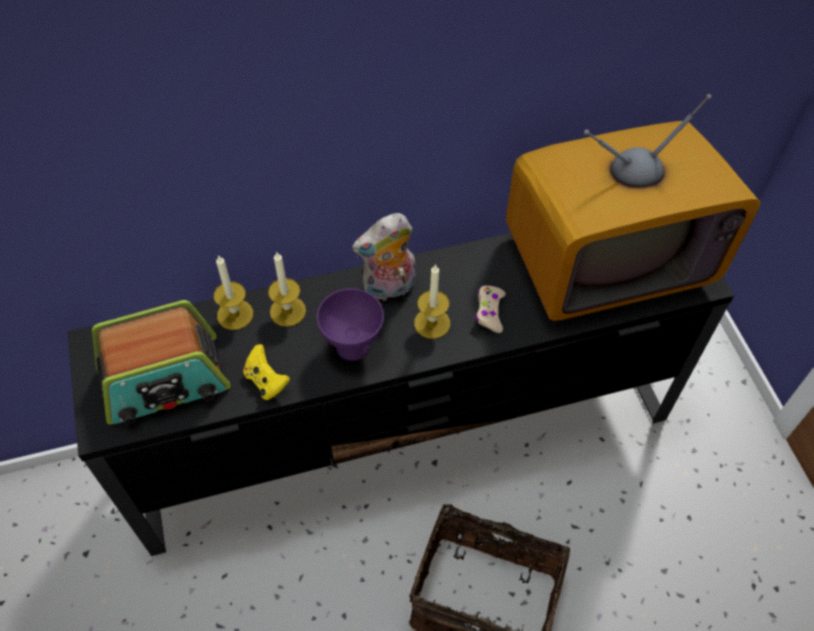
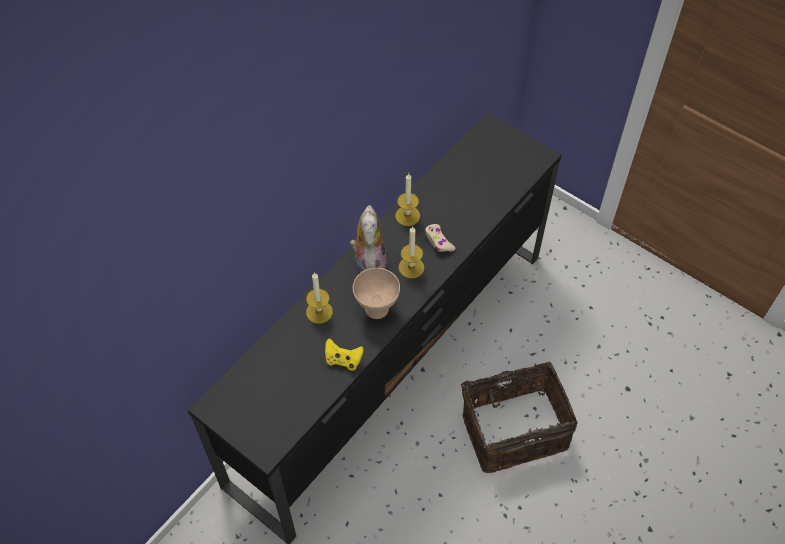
camera: 35 degrees left, 0 degrees up
(164, 381) = (280, 399): radio -> none
(235, 314) = (288, 333): candle -> candle (407, 216)
(354, 346) = (377, 308): purple bowl -> beige bowl
(389, 288) = (368, 262): plush toy -> plush toy turned 150 degrees clockwise
(607, 260) = (480, 172): television -> none

